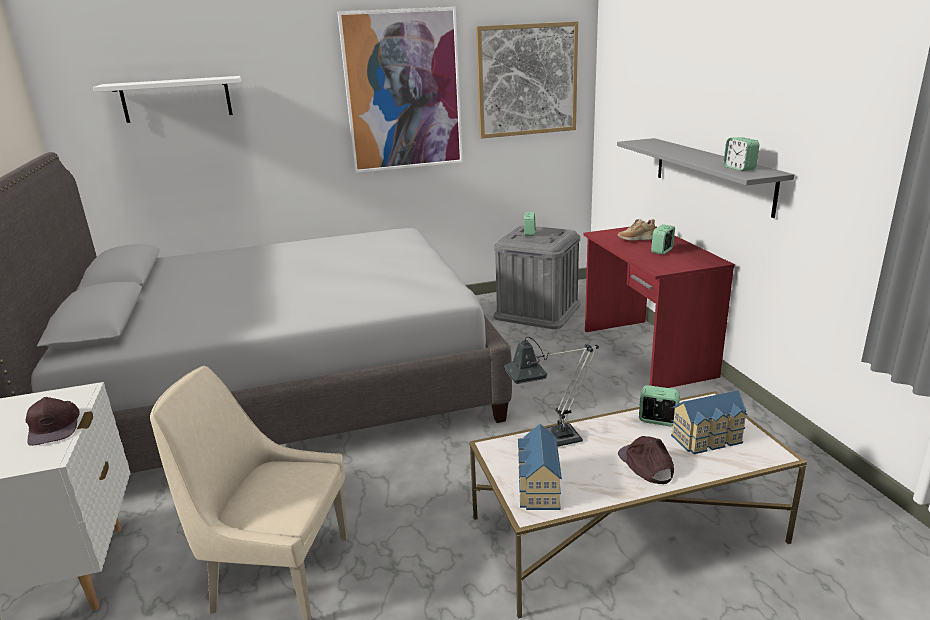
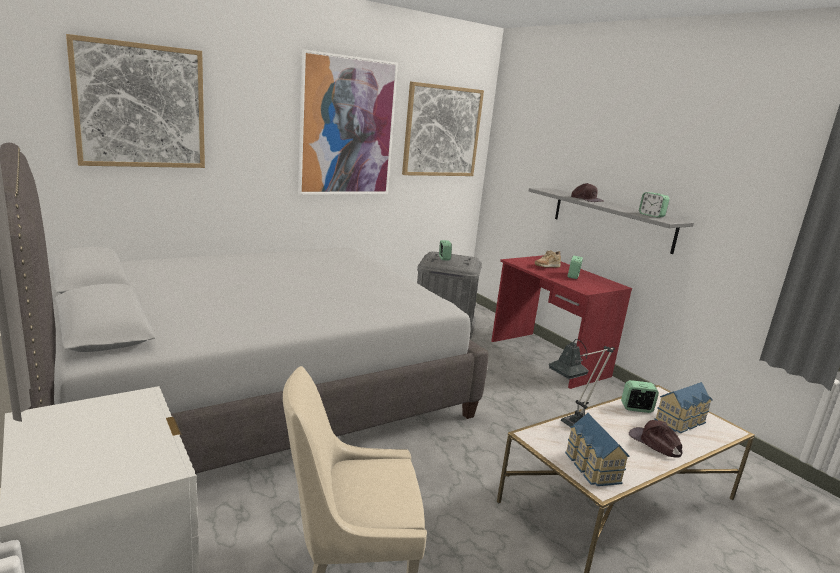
camera: 20 degrees left, 5 degrees down
(55, 426) = (145, 434): brown cap -> brown cap (586, 199)
(176, 99) = (140, 106): white shelf -> picture

